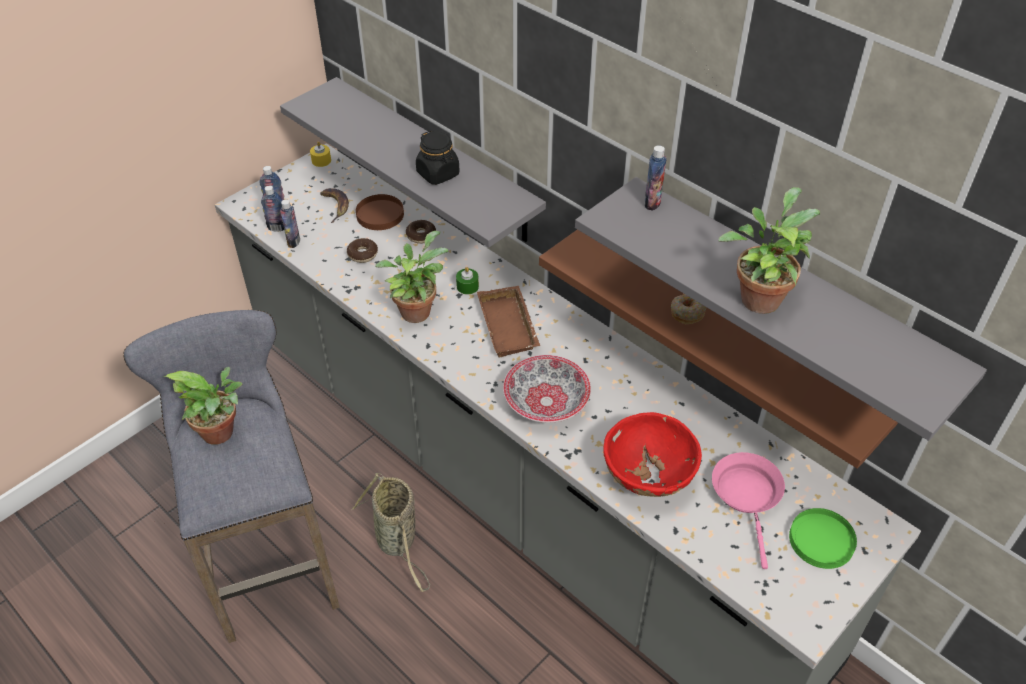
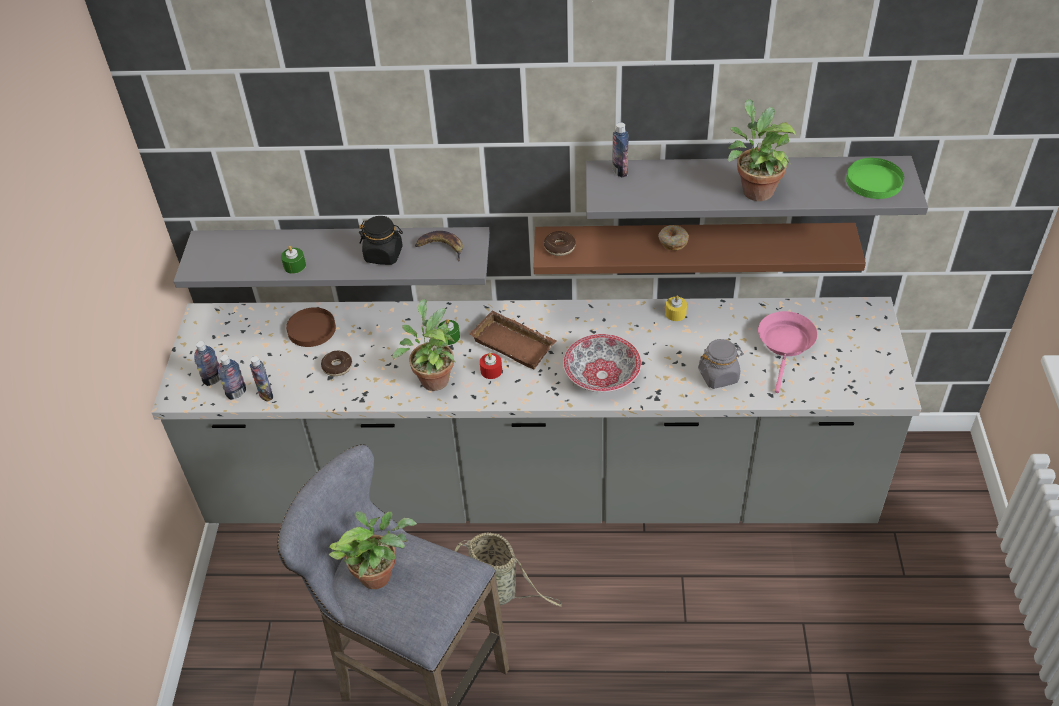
camera: 40 degrees left, 0 degrees up
(321, 160) = (202, 319): yellow candle -> yellow candle (675, 313)
(336, 206) = (265, 346): banana -> banana (441, 247)
(367, 143) = (294, 266): none -> green candle
(421, 235) = (366, 324): donut -> donut (559, 247)
(465, 335) = (491, 370): none -> red candle
(648, 477) = (718, 376): red bowl -> grey jar
(747, 496) = (785, 345): pink frying pan -> pink frying pan turned 60 degrees clockwise
(822, 540) = (851, 340): green plate -> green plate (874, 181)

